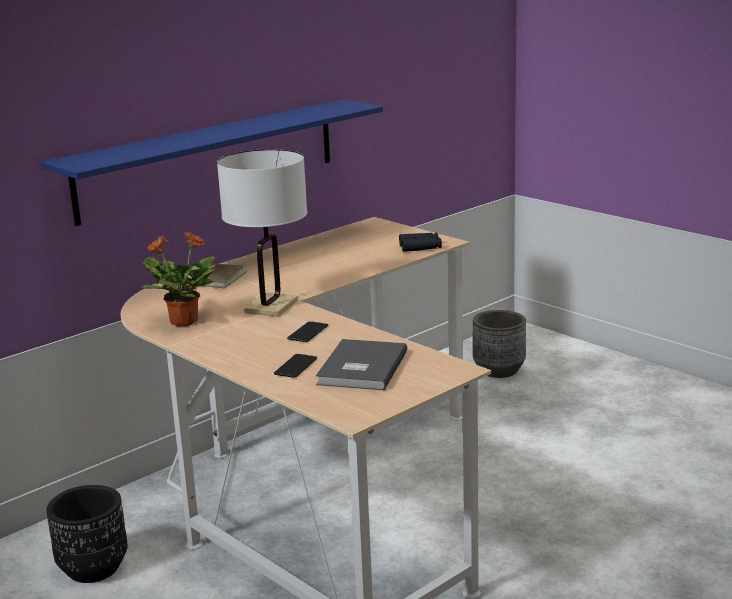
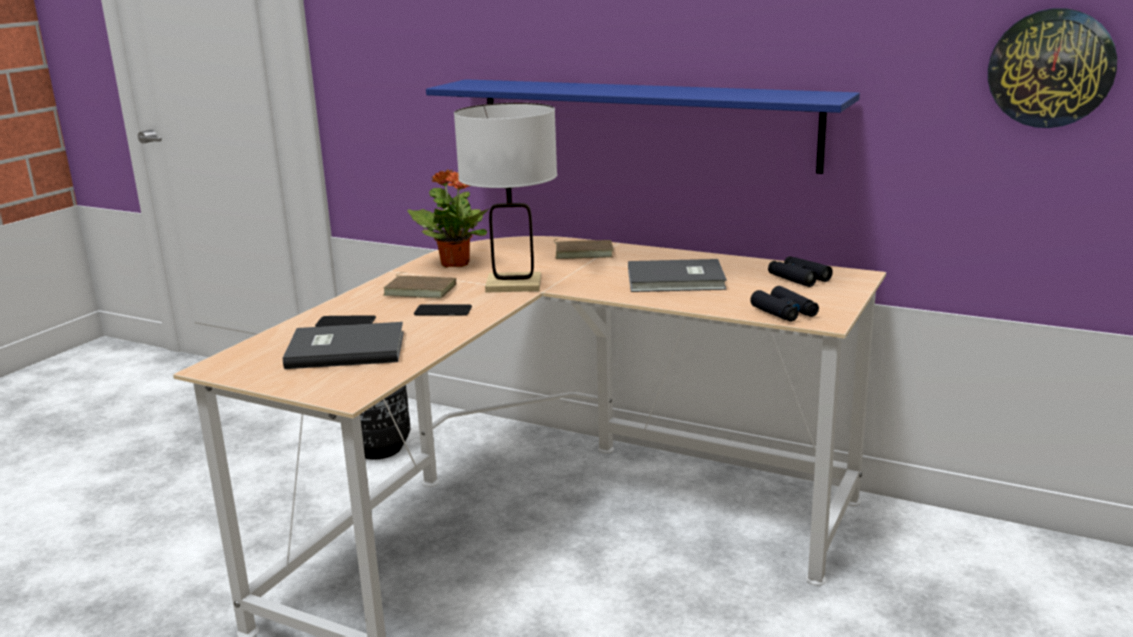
camera: 70 degrees right, 0 degrees up
(242, 337) = (421, 290): none -> brown book
(325, 262) = (677, 280): none -> grey book
(361, 235) = (798, 278): none -> black binoculars
(425, 64) = (1051, 68): none -> wall clock
(499, 370) = (1004, 587): grey planter -> none

